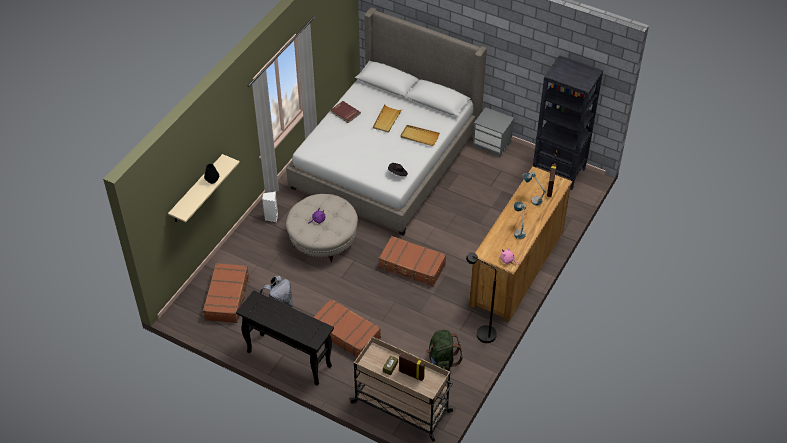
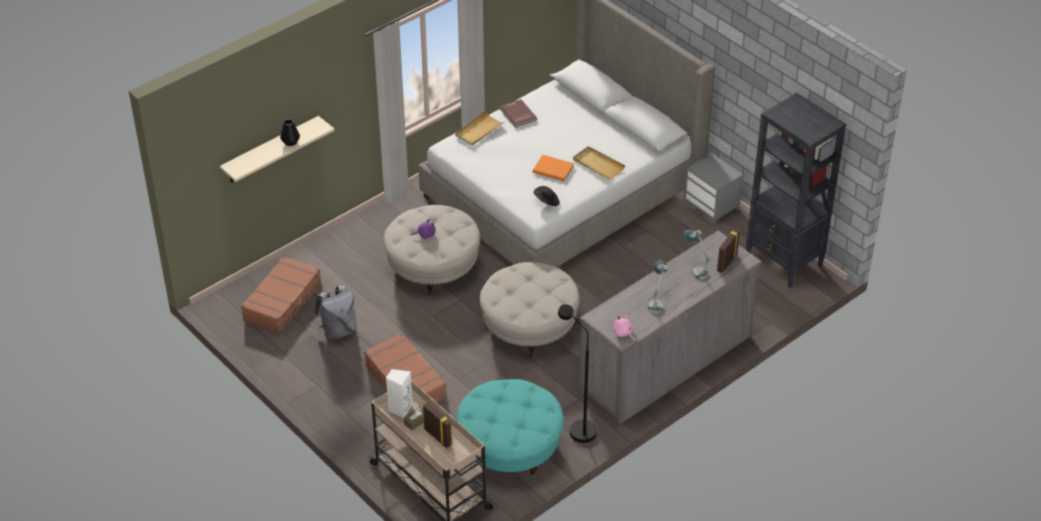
camera: 20 degrees right, 5 degrees down
(271, 217) = (383, 223): white speaker -> white speaker (400, 409)
(288, 359) = (320, 392): black console table -> none
(387, 120) = (566, 135): beige tray -> beige tray (479, 130)
(390, 148) = (553, 169): none -> orange book
(412, 266) = (529, 326): brown suitcase -> beige ottoman
(442, 361) = (510, 447): green backpack -> turquoise ottoman
(517, 268) = (665, 363): brown dresser -> grey dresser

